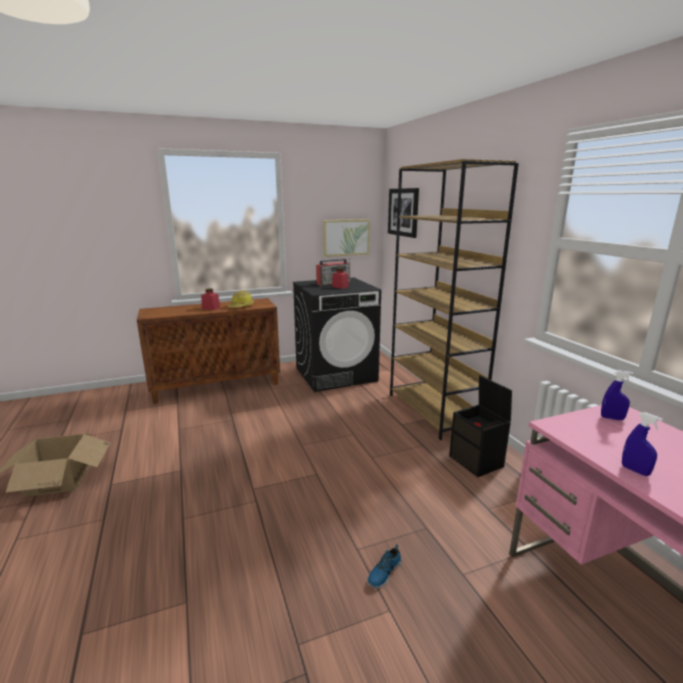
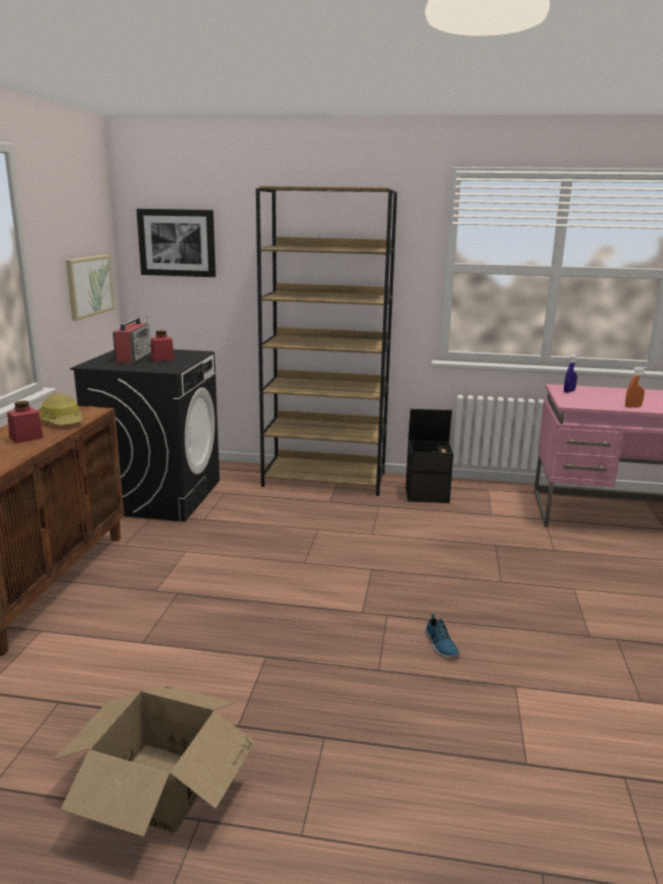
camera: 60 degrees left, 0 degrees up
(383, 572) = (534, 578): shoe -> shoe (440, 645)
(635, 470) = (633, 407): blue spray bottle -> orange spray bottle

